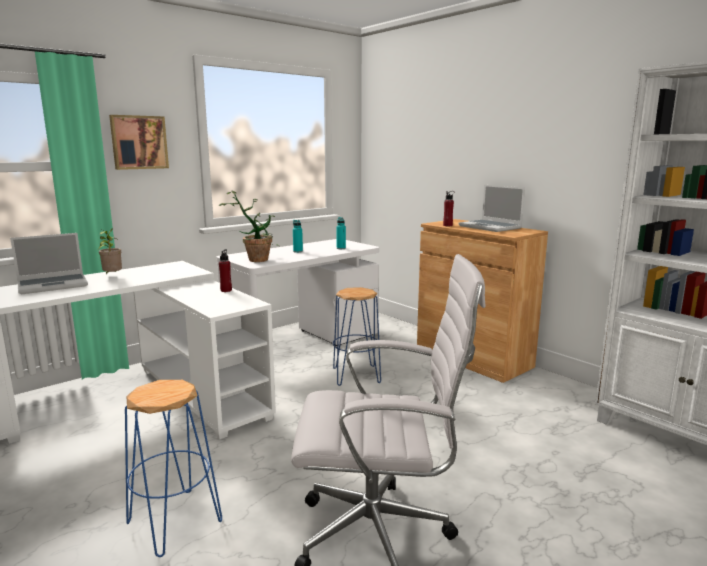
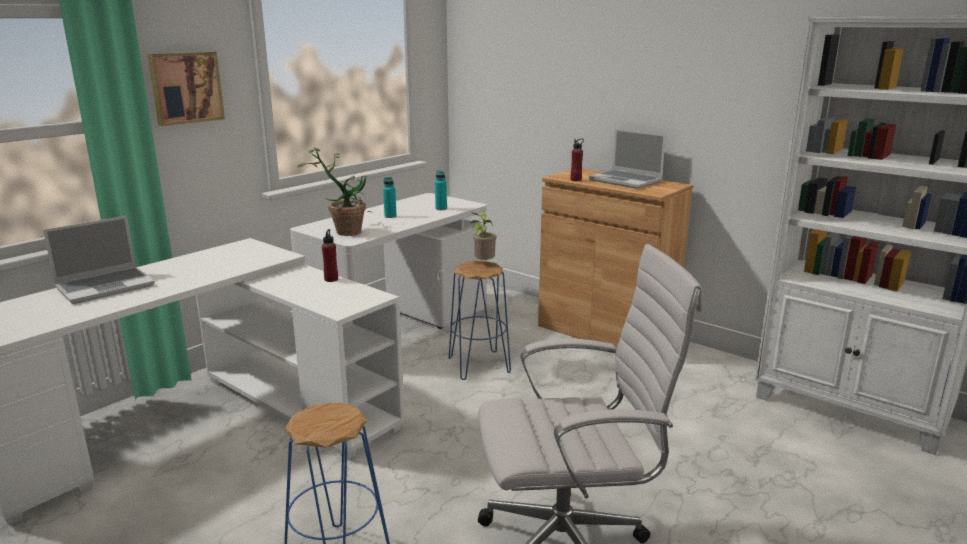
camera: 10 degrees left, 5 degrees up
(112, 276) = (175, 268): potted plant -> potted plant (483, 264)

